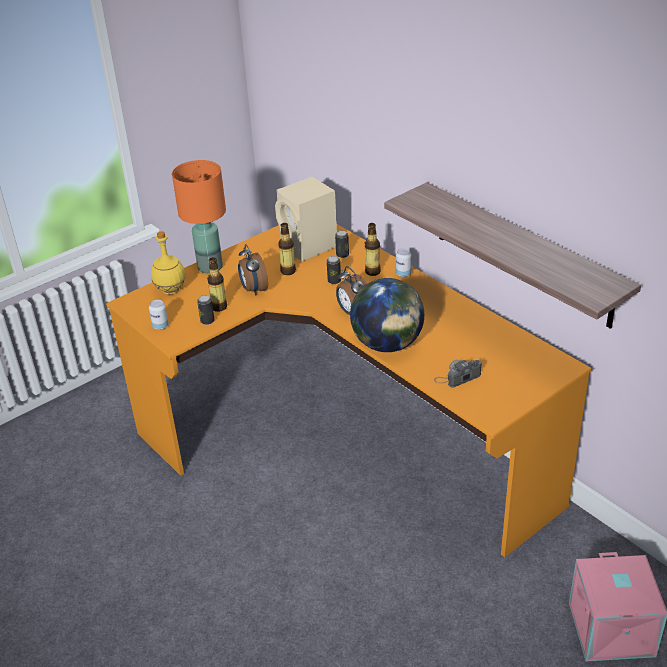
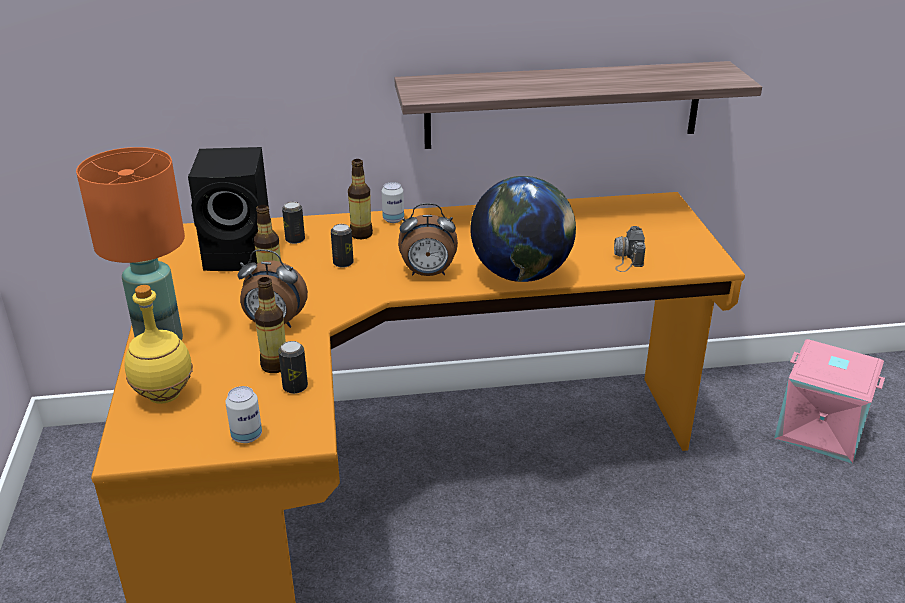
camera: 60 degrees left, 5 degrees down
(309, 247) = (241, 254): beige speaker -> black speaker

